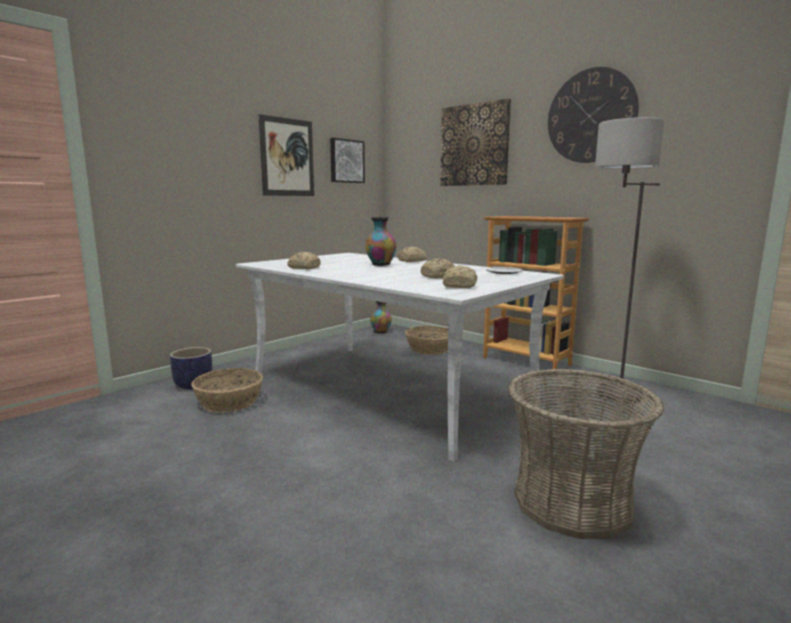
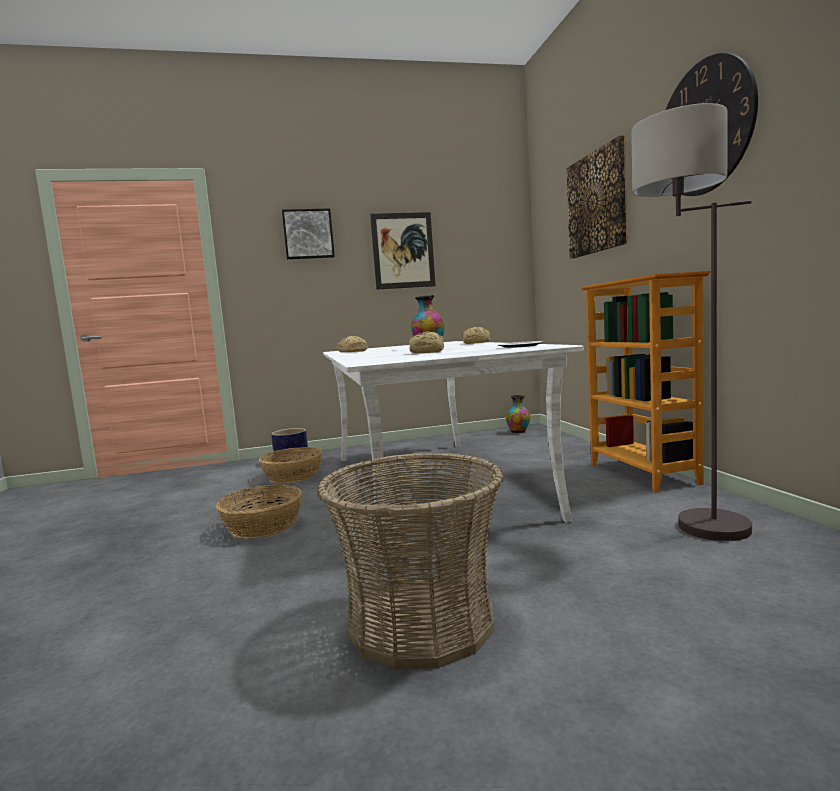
camera: 35 degrees right, 5 degrees down
(346, 161) = (476, 247): picture -> picture (308, 234)
(429, 349) = (542, 451): basket -> basket (262, 526)
(460, 286) = (405, 357): bread -> none

